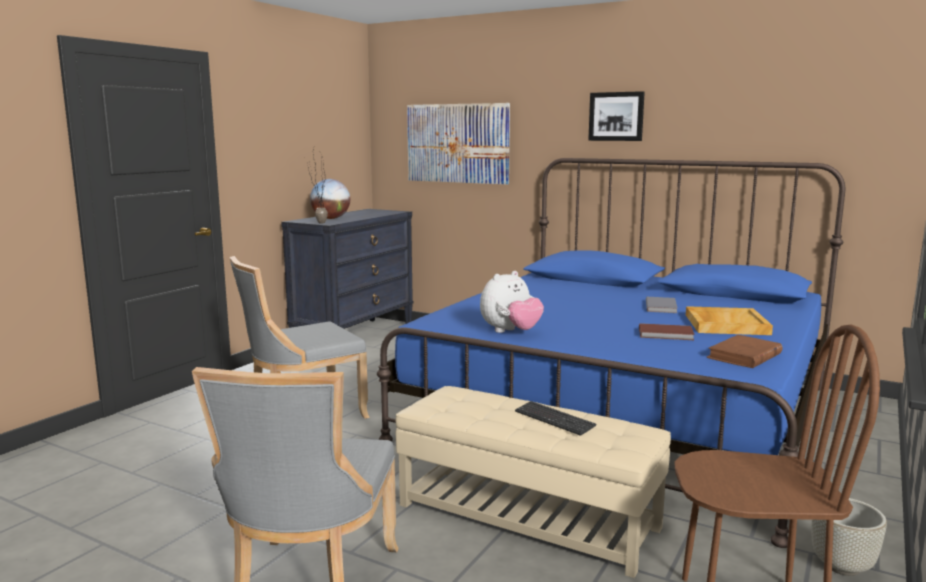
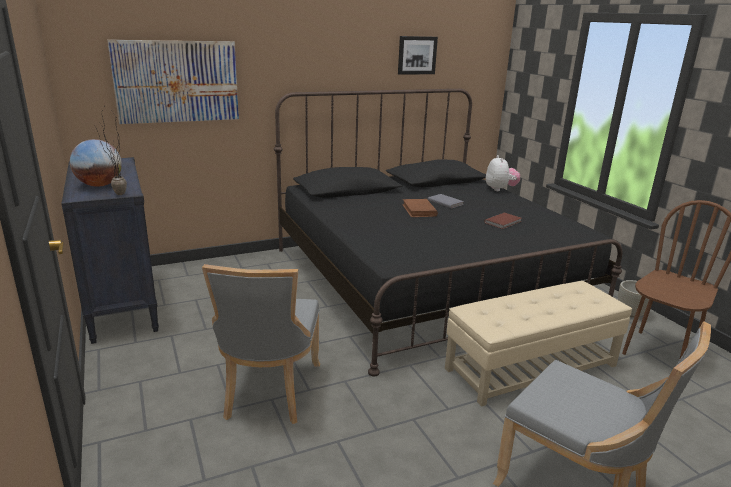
camera: 55 degrees left, 10 degrees up
(510, 332) = (451, 251): plush toy -> plush toy (500, 189)
(554, 419) = (551, 300): keyboard -> none
(616, 116) = (331, 56): picture -> picture (417, 55)
(622, 413) = (426, 280): blue bed -> black bed
(725, 324) = (499, 205): beige tray -> none
(744, 356) = (559, 223): brown book -> brown book (419, 210)

